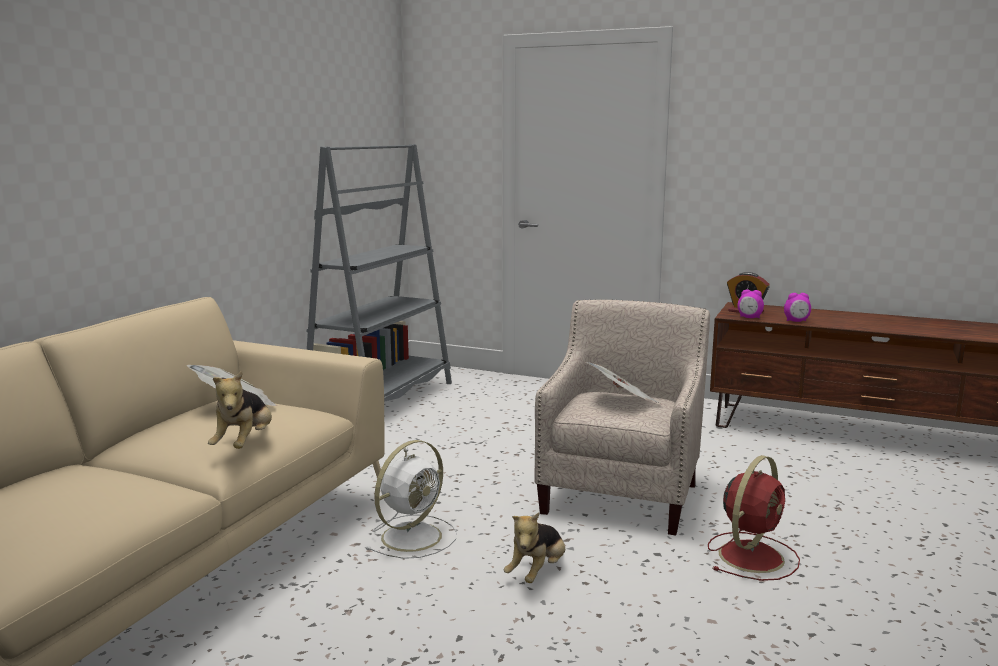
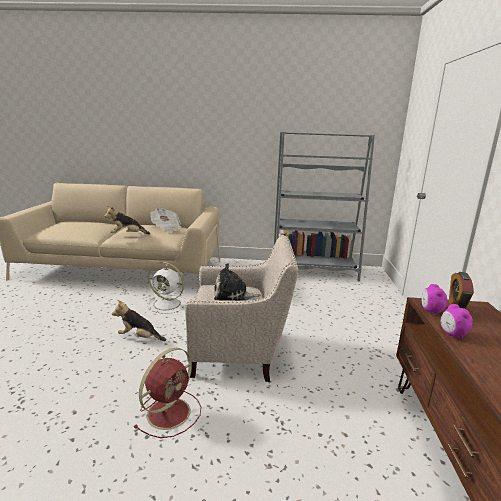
camera: 70 degrees right, 5 degrees up
(622, 402) = (233, 296): newspaper -> plush toy
(752, 555) = (170, 412): red fan -> red fan turned 75 degrees counterclockwise

